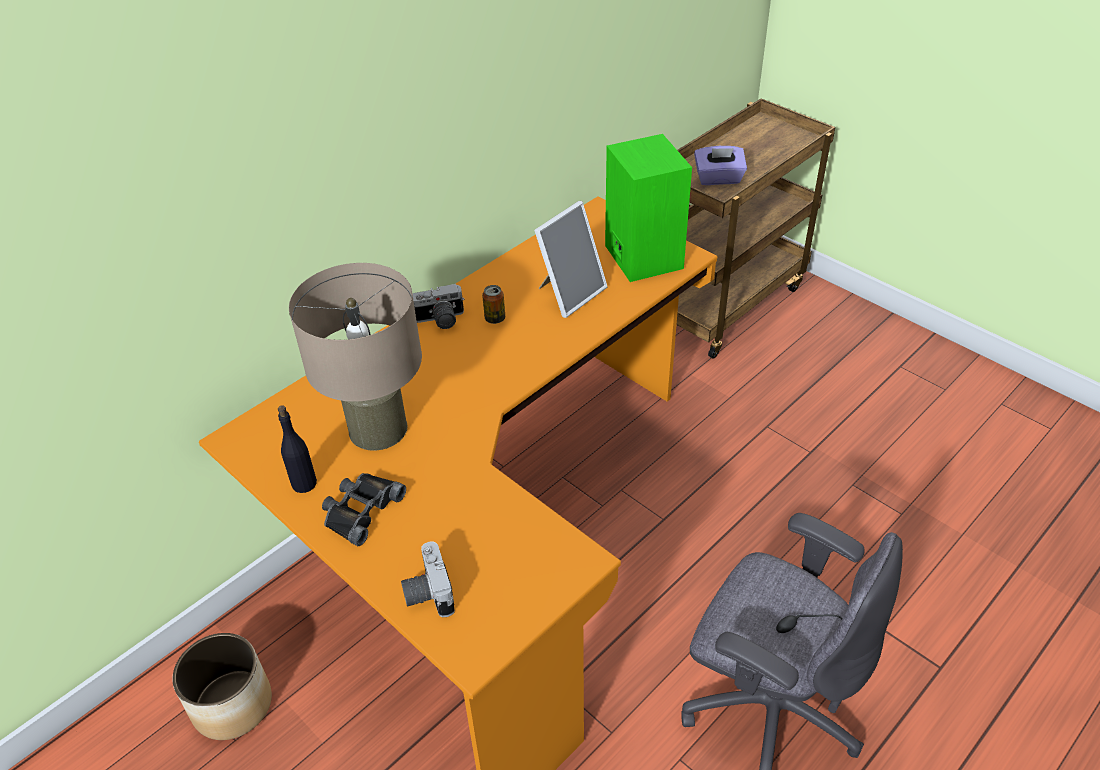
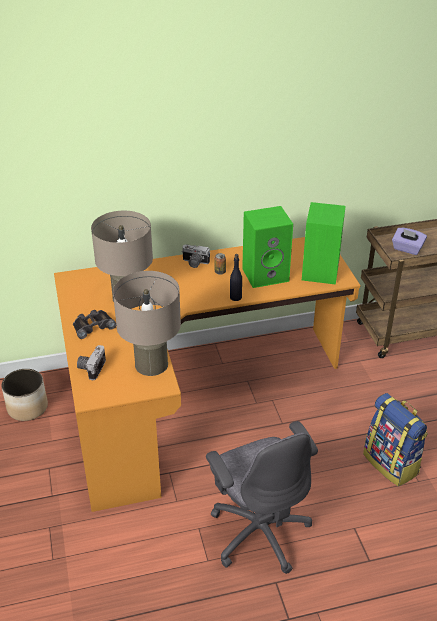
camera: 30 degrees right, 5 degrees down
(304, 483) = (80, 306): black bottle -> black bottle (235, 297)
(527, 532) = (151, 364): none -> beige table lamp
(569, 293) = (266, 274): picture frame -> green speaker
(850, 505) = (392, 464): none -> backpack

